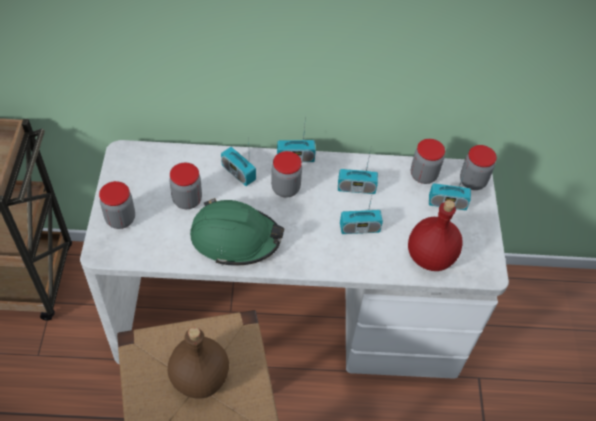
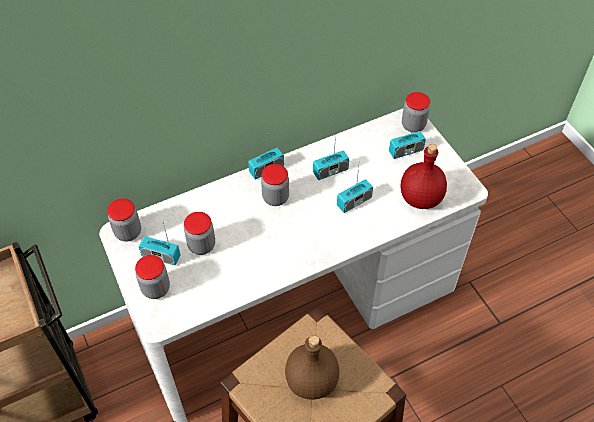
camera: 25 degrees left, 0 degrees up
(235, 238) = (263, 257): green hard hat -> none
(238, 173) = (228, 203): radio -> radio (161, 256)
(423, 175) = (374, 137): jar -> jar (128, 232)

